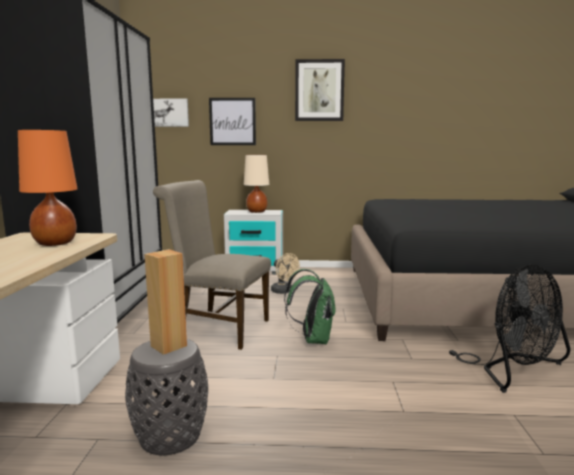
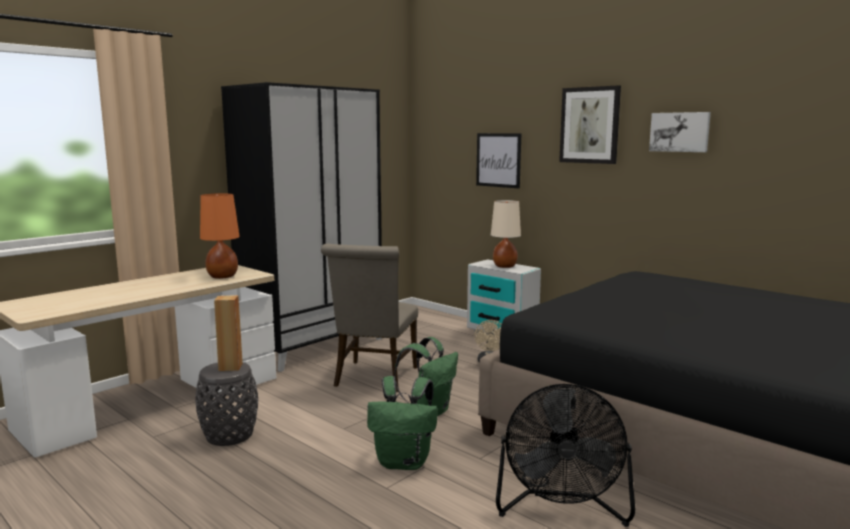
camera: 40 degrees right, 0 degrees up
(168, 112) = (443, 148): picture -> picture (679, 132)
(218, 328) = (374, 378): beige chair -> beige chair turned 135 degrees counterclockwise
(374, 384) = (404, 462): none -> green backpack

